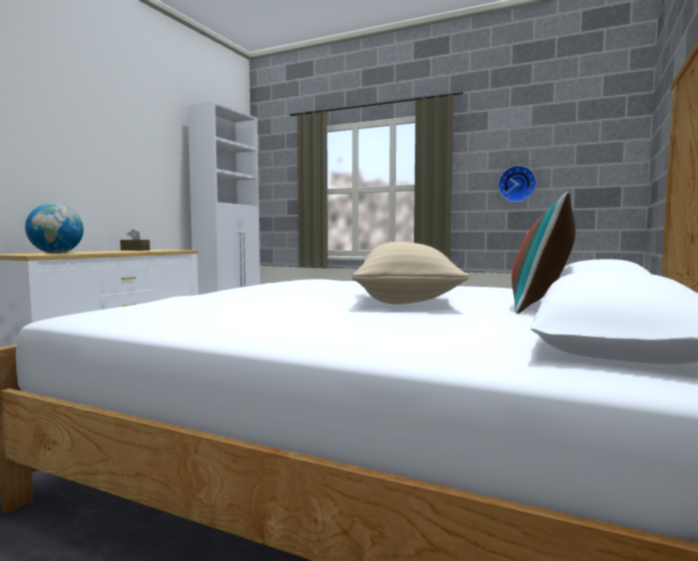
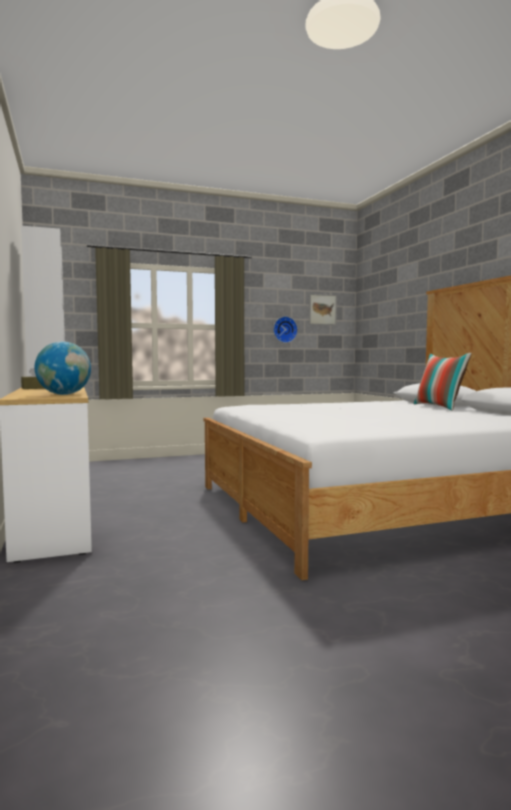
camera: 45 degrees left, 0 degrees up
(406, 303) = (397, 411): beige pillow -> none
(583, 149) = (322, 309): none -> picture

